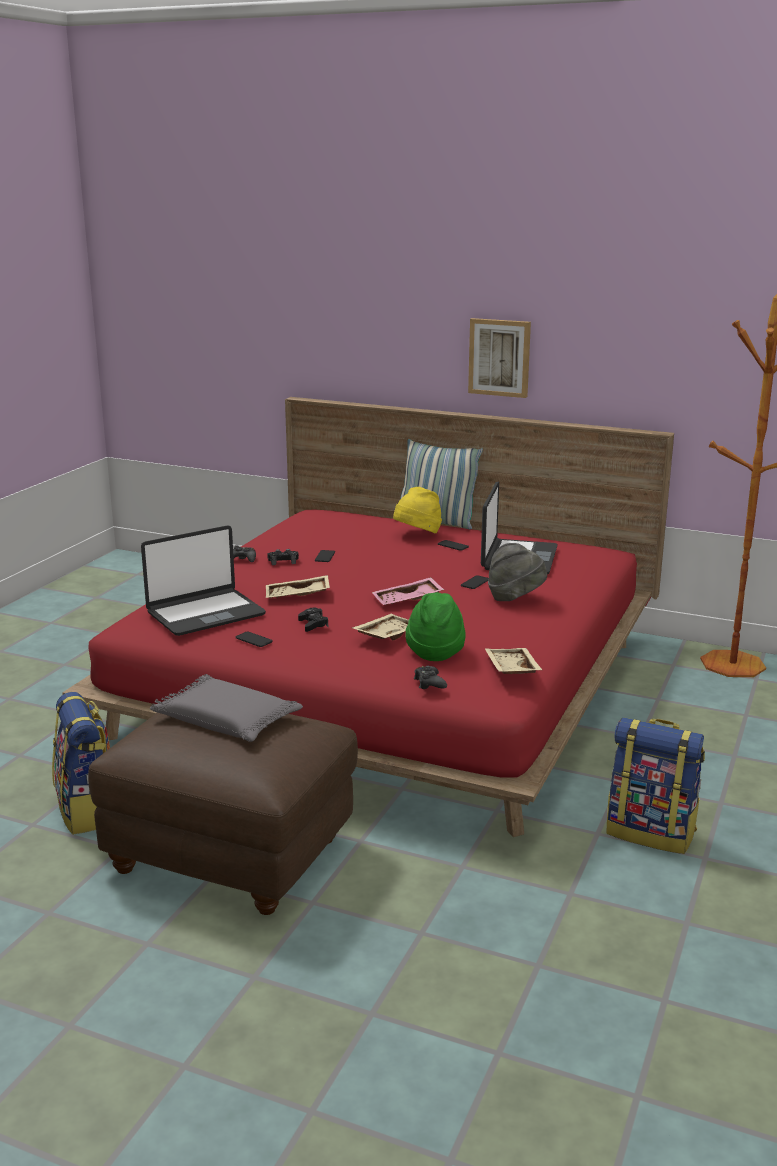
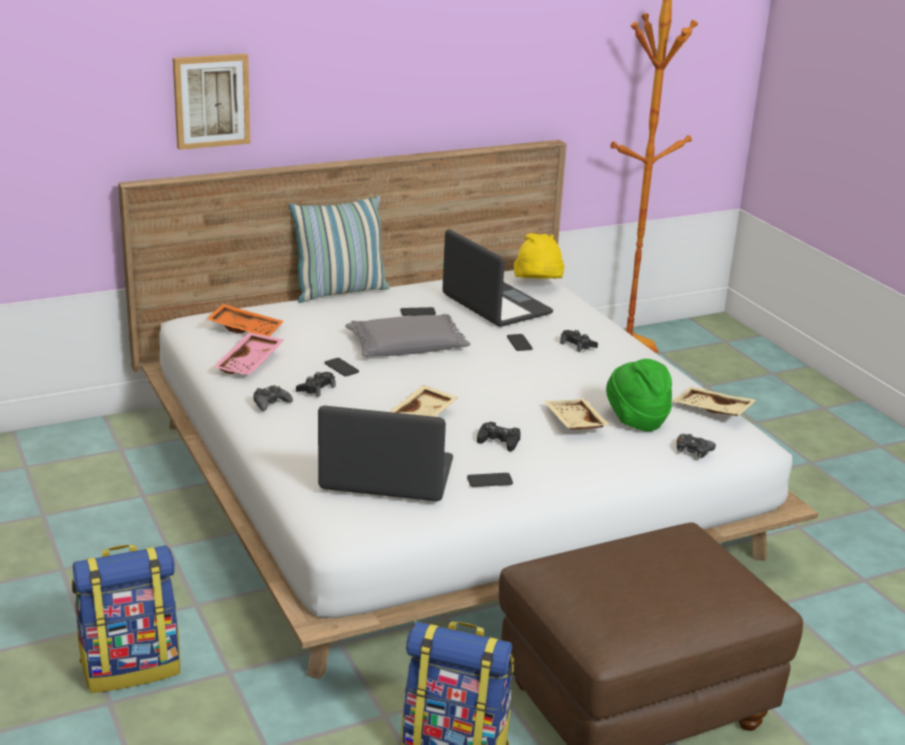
camera: 50 degrees left, 5 degrees up
(205, 613) = (386, 476): laptop -> laptop turned 90 degrees counterclockwise
(226, 717) = (625, 563): grey pillow -> grey pillow (407, 343)
(325, 522) = (246, 329): none -> orange tray
(388, 687) = (447, 486): red bed -> white bed
(408, 600) = (513, 383): pink tray -> pink tray (250, 363)
(417, 535) = (363, 312): yellow hat -> yellow hat (538, 285)
(499, 357) = (381, 90): picture -> picture (211, 100)
(515, 598) = (578, 345): grey hat -> black game controller
(651, 832) = (820, 507): backpack -> backpack (131, 667)

